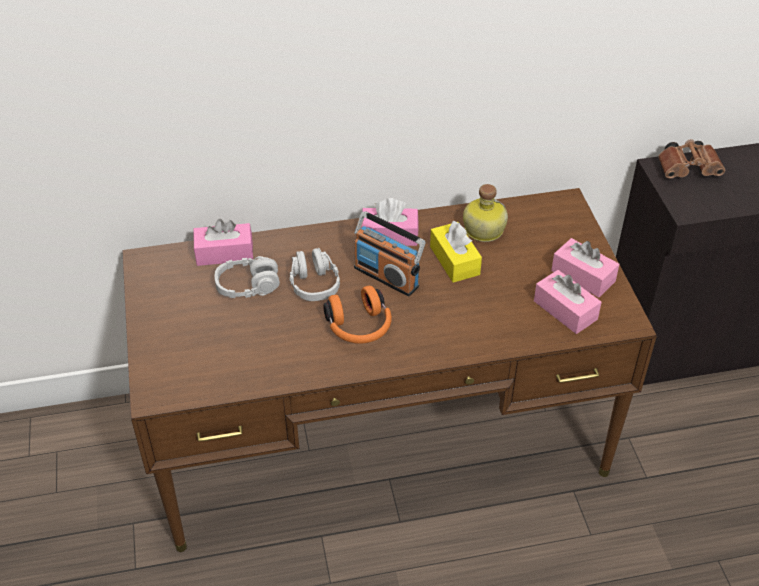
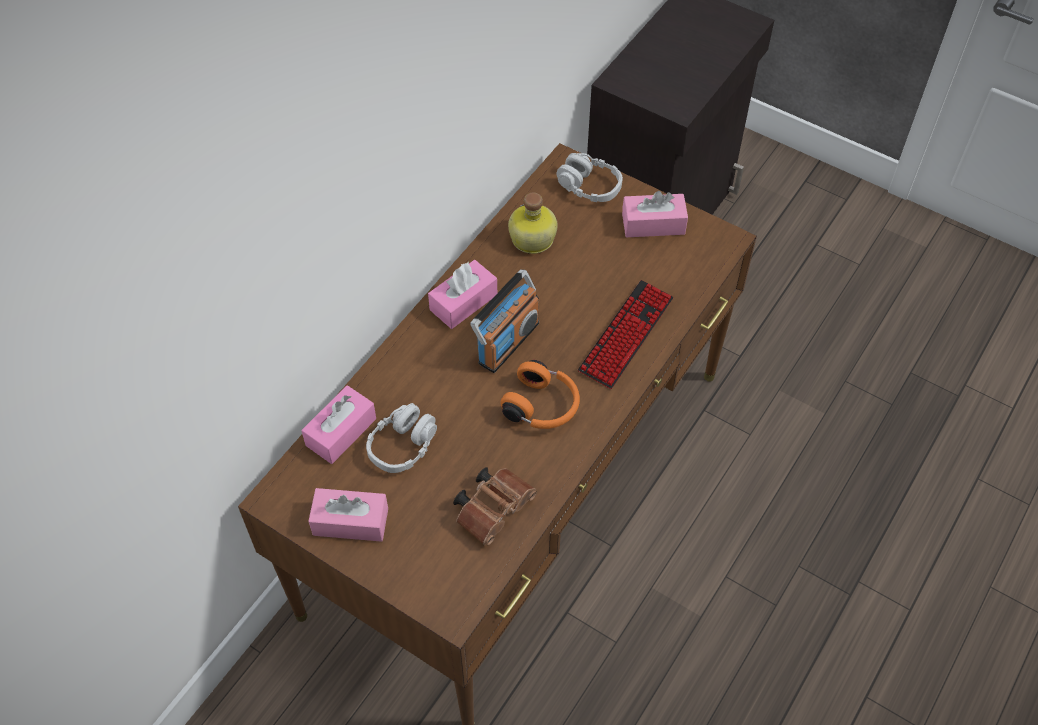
camera: 45 degrees left, 10 degrees up
(314, 283) = (457, 397): grey headphones -> grey headphones (589, 186)
(387, 276) = (507, 342): radio -> radio turned 45 degrees counterclockwise
(454, 260) = (543, 285): yellow tissue box -> none
(472, 327) = (626, 335): none -> keyboard
(565, 310) = (674, 264): pink tissue box -> pink tissue box (350, 522)
(689, 170) = (640, 68): brown binoculars -> brown binoculars (494, 508)

